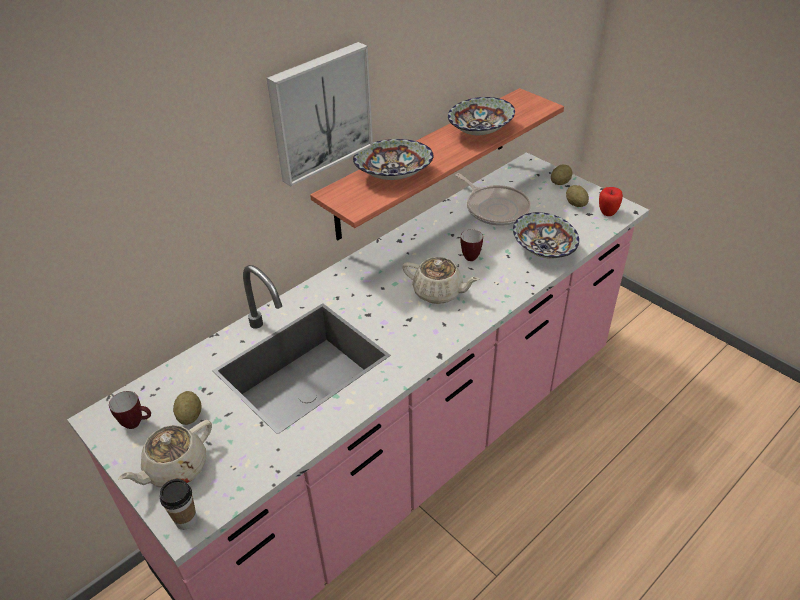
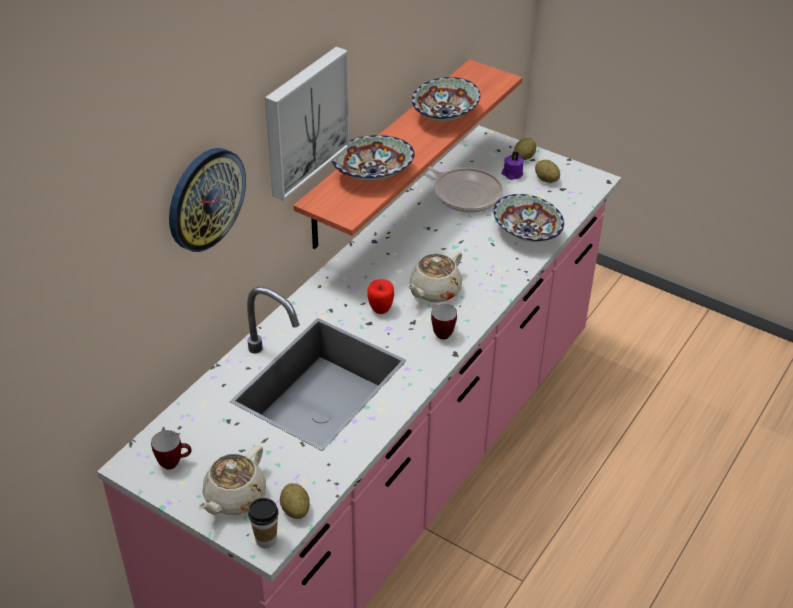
camera: 15 degrees left, 0 degrees up
(190, 416) = (226, 448): potato -> potato (295, 509)
(193, 171) = (205, 199): none -> wall clock
(439, 292) = (434, 291): beige teapot -> beige teapot turned 120 degrees clockwise
(472, 256) = (456, 248): mug -> mug (444, 332)
(544, 196) = (512, 174): none -> purple candle
(607, 213) = (581, 185): apple -> apple (380, 309)

